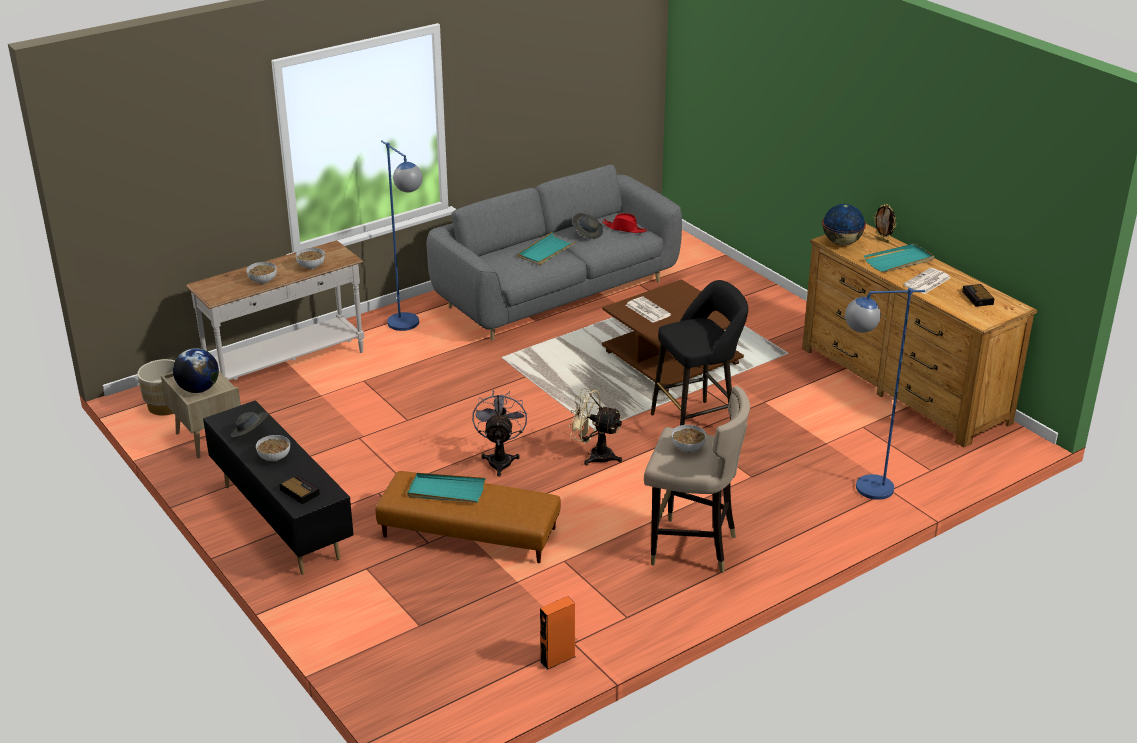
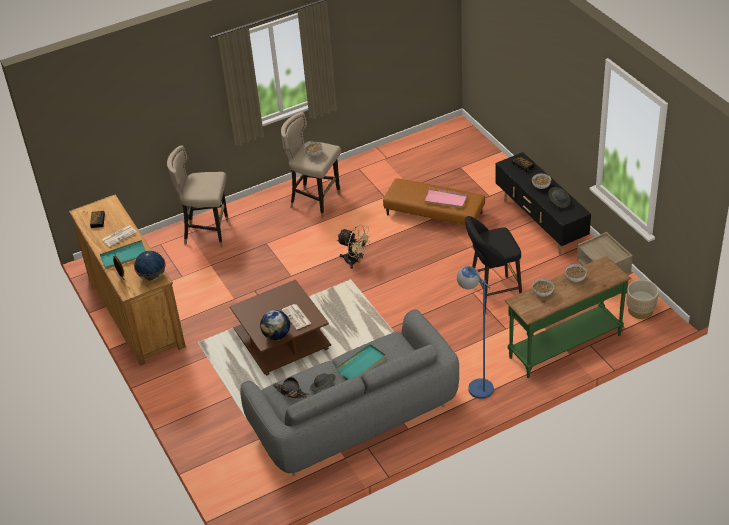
camera: 170 degrees left, 10 degrees up
(198, 389) = (604, 247): globe -> globe (276, 335)
(286, 366) = (564, 345): white console table -> green console table
(446, 491) = (445, 199): turquoise tray -> pink tray
(500, 459) = (413, 260): grey fan -> none
(557, 659) = (395, 151): orange speaker -> none
(624, 229) = (290, 392): red hat -> black hat
(697, 422) = (284, 283): black stool -> black stool (492, 295)
(861, 489) = (207, 233): blue floor lamp -> beige stool

